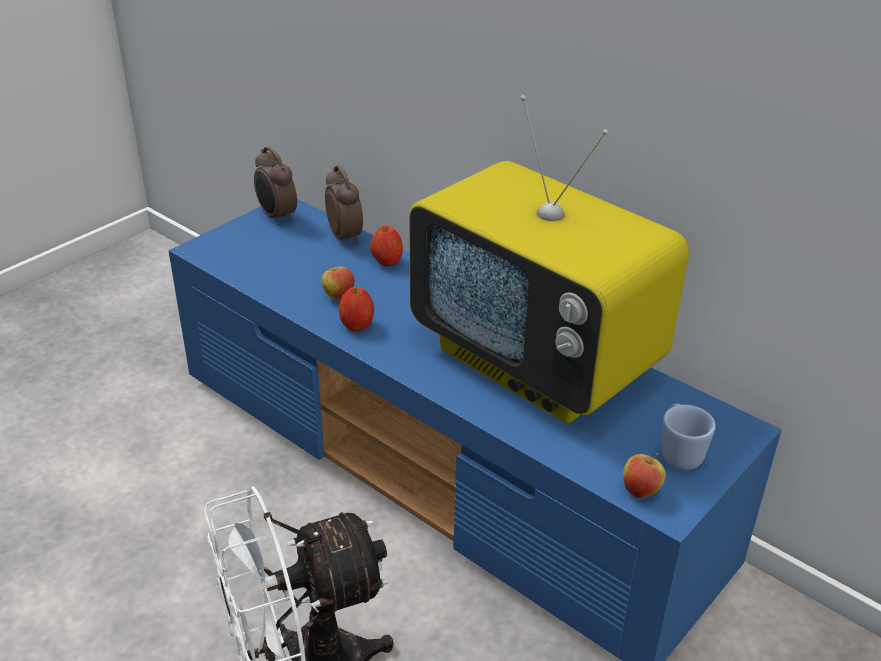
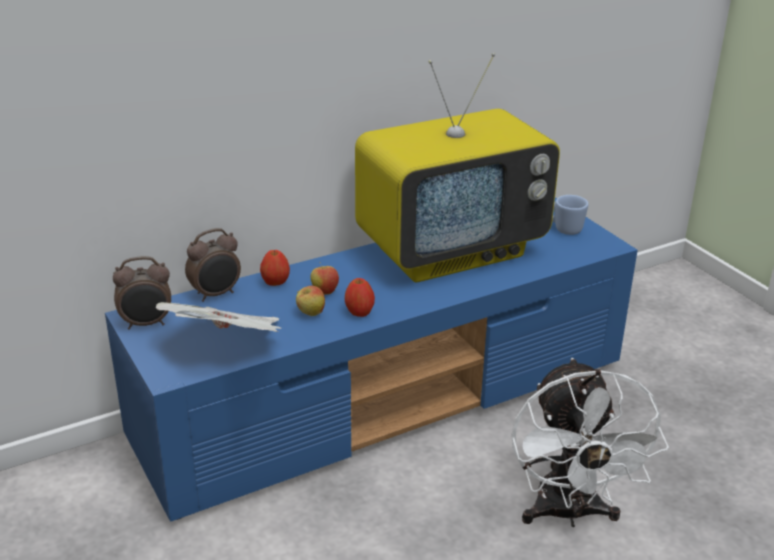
camera: 70 degrees left, 5 degrees down
(261, 264) = (228, 344): none -> newspaper
(345, 236) = (216, 294): alarm clock -> alarm clock turned 150 degrees clockwise
(641, 491) = (592, 249): apple -> apple (324, 292)

